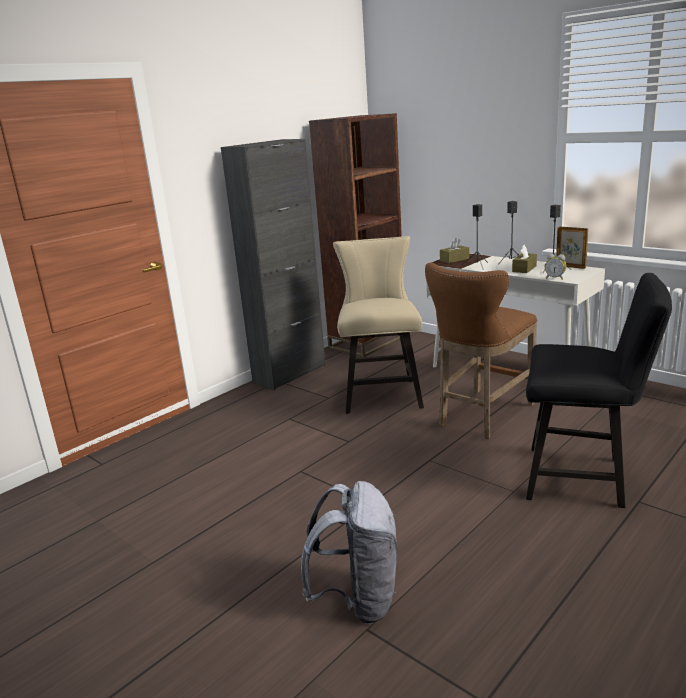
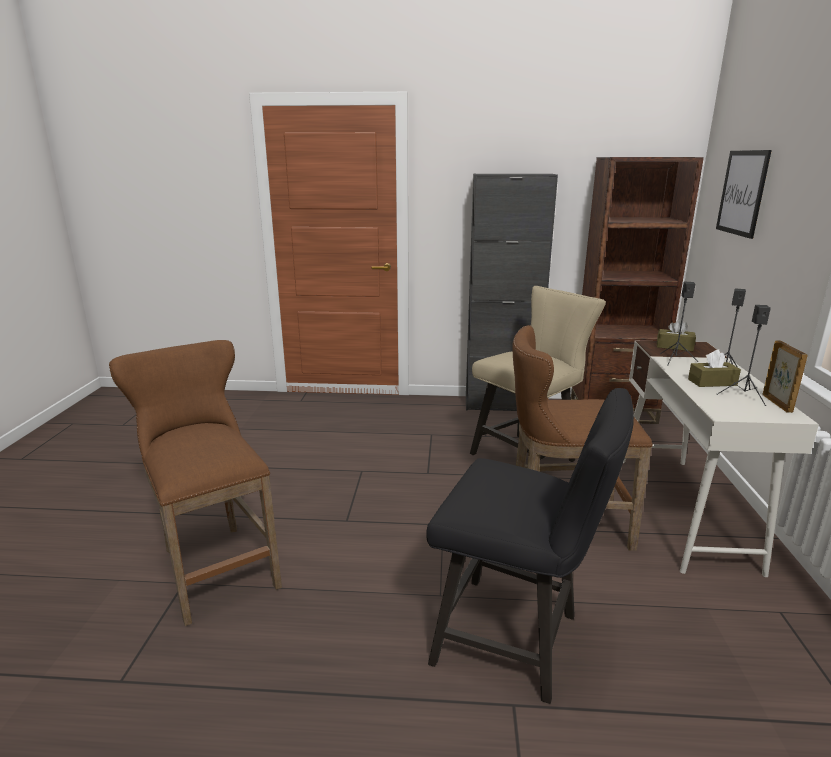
camera: 50 degrees right, 0 degrees up
(358, 600) = (215, 565): grey backpack -> brown stool
(434, 137) = (742, 193): none -> picture
(555, 278) = (710, 404): alarm clock -> none
(584, 478) = (517, 641): black chair -> black chair turned 45 degrees counterclockwise

